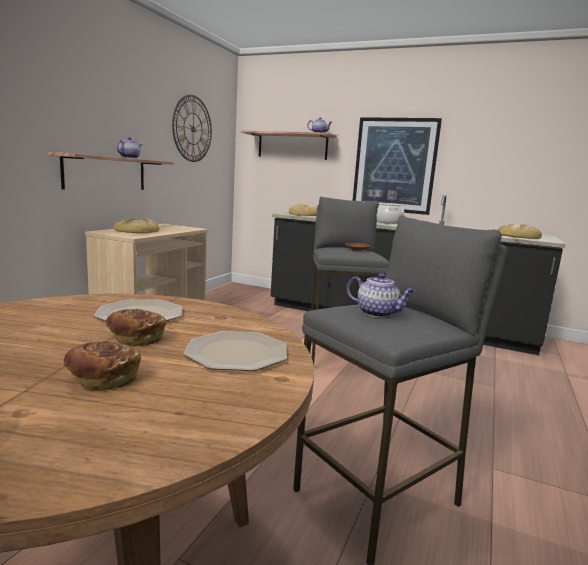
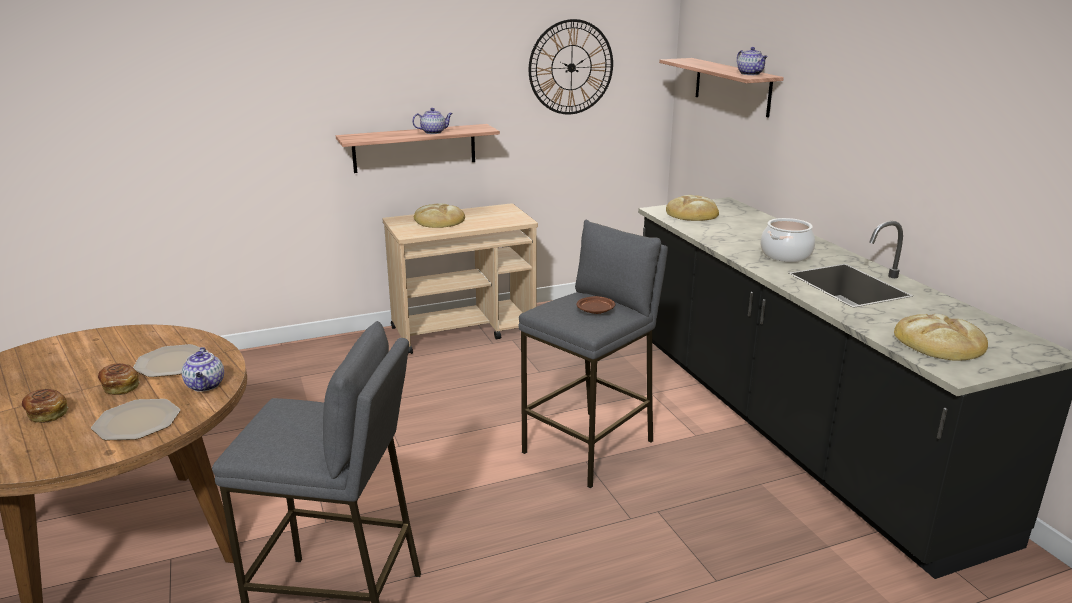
camera: 45 degrees right, 10 degrees up
(378, 313) = (298, 422): teapot -> teapot (206, 386)
(394, 165) = (852, 146): picture -> none

